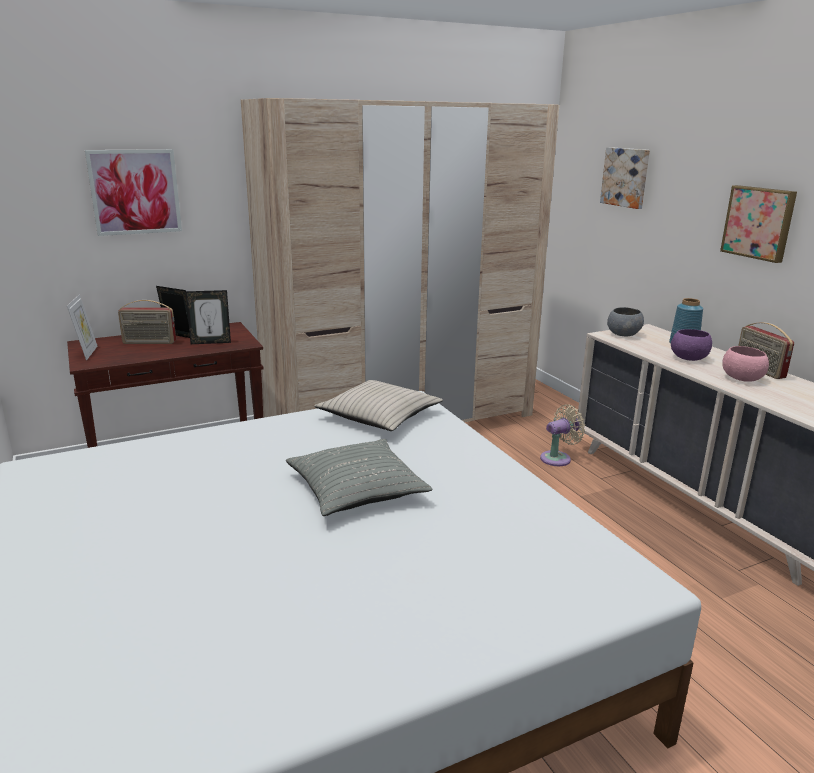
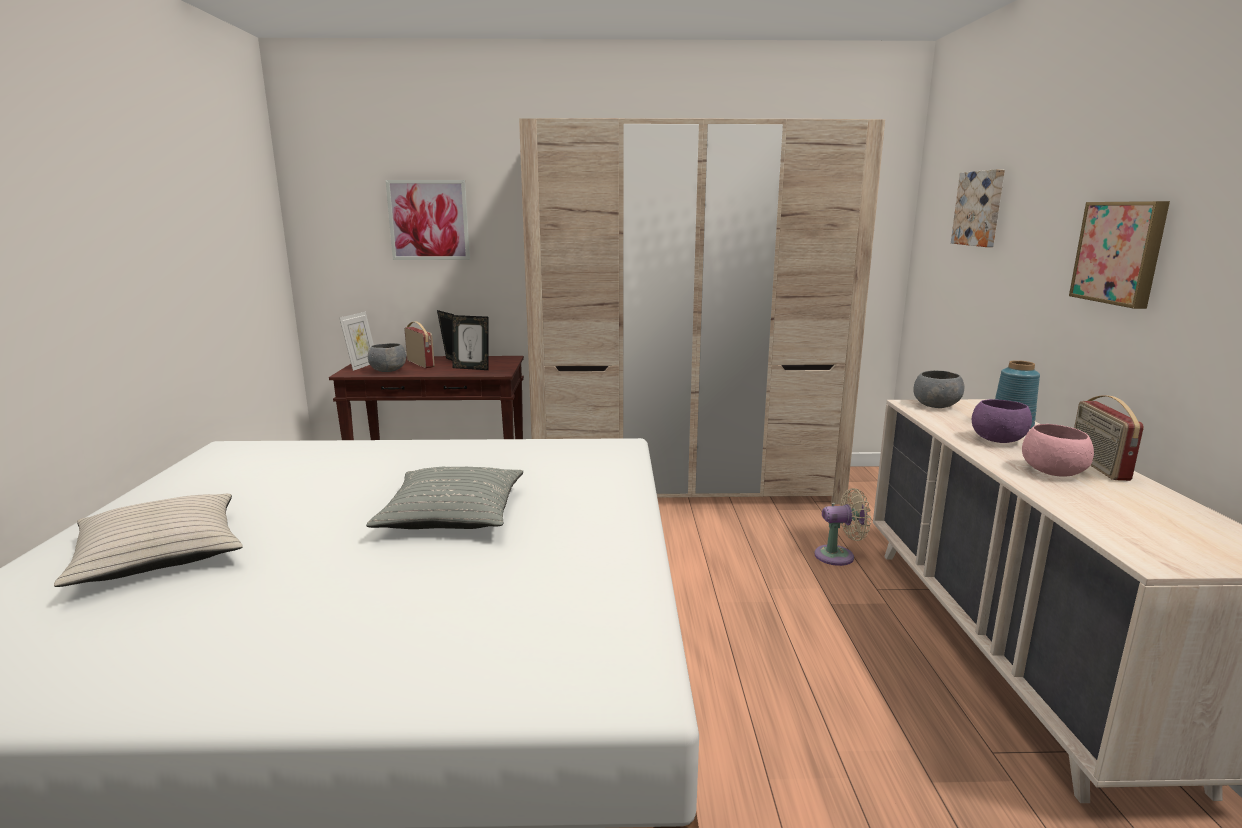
camera: 25 degrees right, 5 degrees down
(127, 355) = (388, 371): none -> grey bowl
(149, 343) = (421, 363): radio -> radio turned 150 degrees counterclockwise
(379, 416) = (566, 454): beige pillow -> beige pillow (160, 553)

